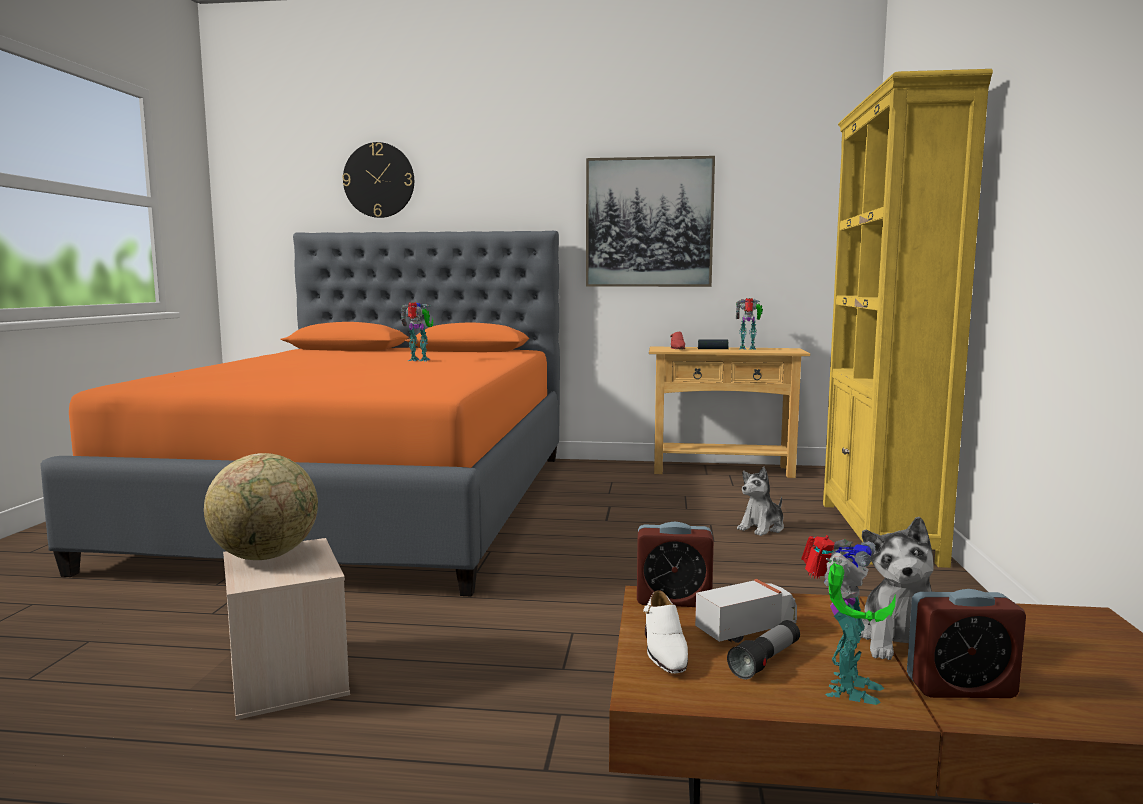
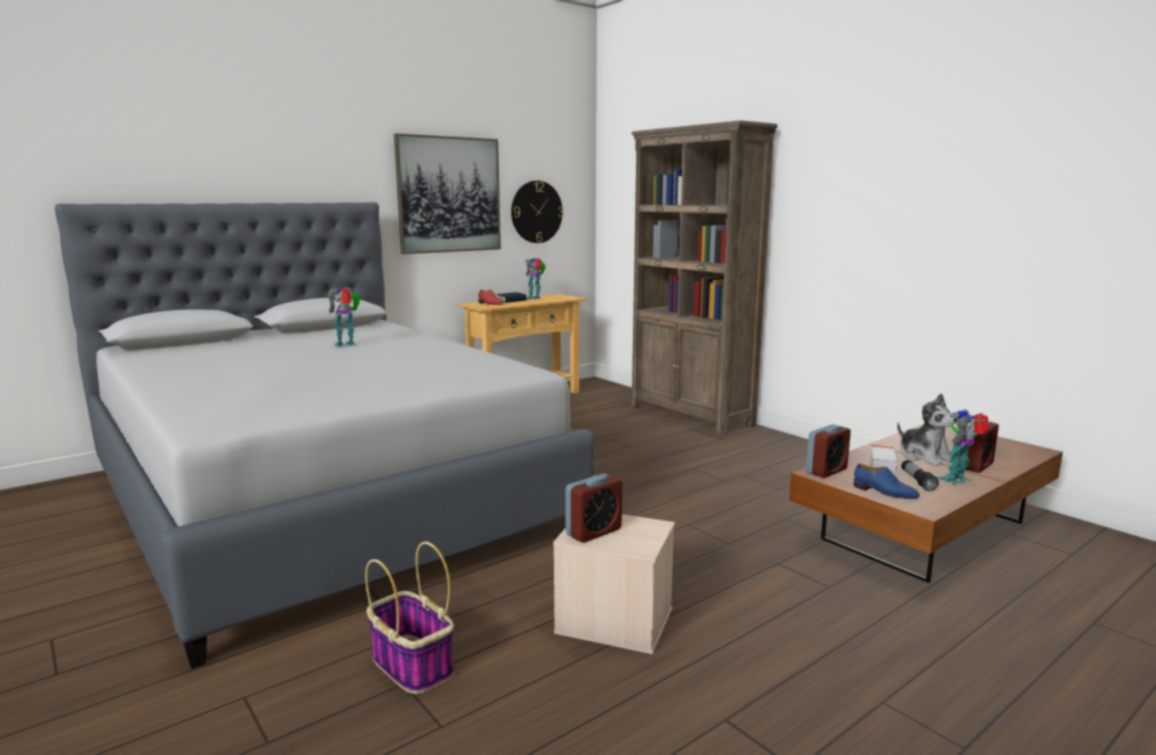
camera: 45 degrees left, 5 degrees up
(121, 631) = (411, 665): none -> basket
(266, 556) = (593, 532): globe -> alarm clock
(369, 504) = (324, 498): orange bed -> grey bed
(379, 180) = (167, 142): wall clock -> wall clock (536, 212)
(664, 651) = (884, 492): white shoe -> blue shoe
(762, 528) = (635, 431): plush toy -> none
(845, 688) = (957, 480): toy robot -> toy robot turned 105 degrees counterclockwise
(879, 532) = (691, 416): yellow bookcase -> brown bookcase

